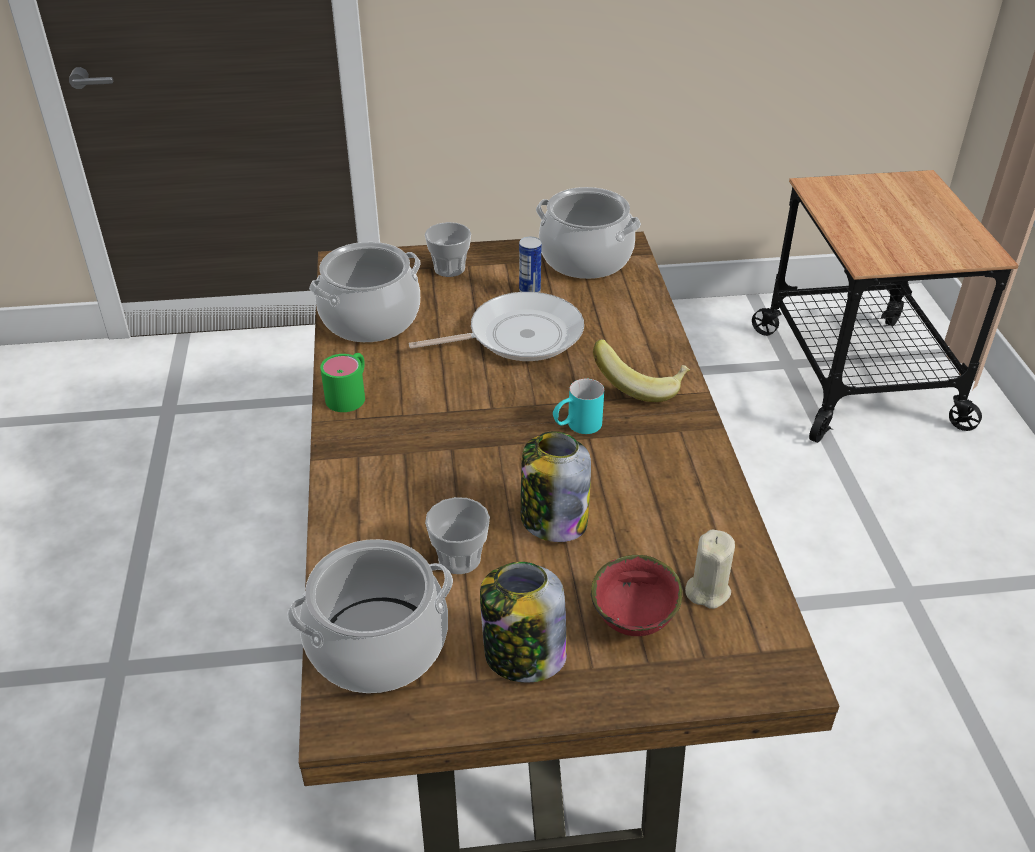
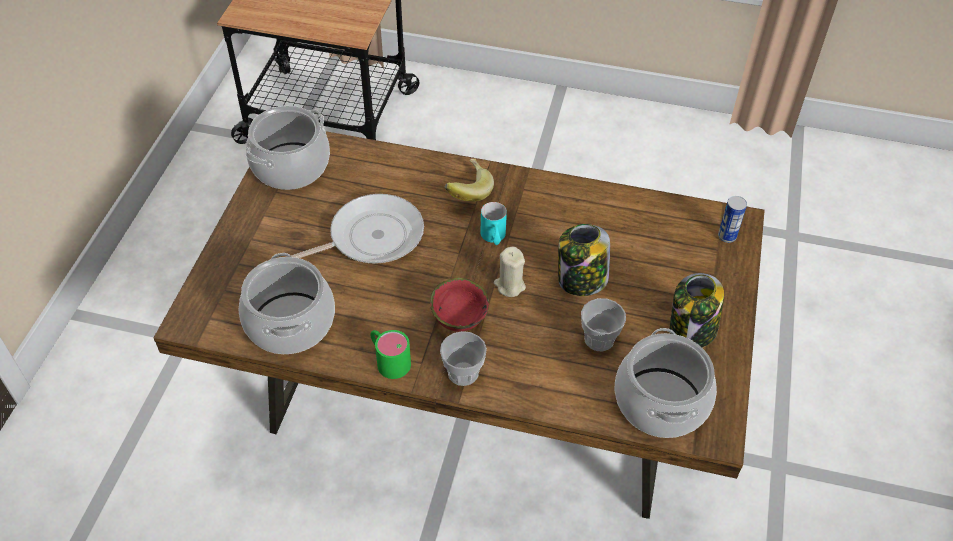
camera: 70 degrees left, 10 degrees up
(449, 269) = (248, 252): cup -> cup (463, 373)
(518, 336) = (371, 237): frying pan -> frying pan turned 60 degrees clockwise
(529, 291) = (314, 212): can -> can (727, 236)
(635, 622) = (682, 270): red bowl -> red bowl (459, 320)
(707, 591) = (669, 229): beige candle -> beige candle (509, 285)

